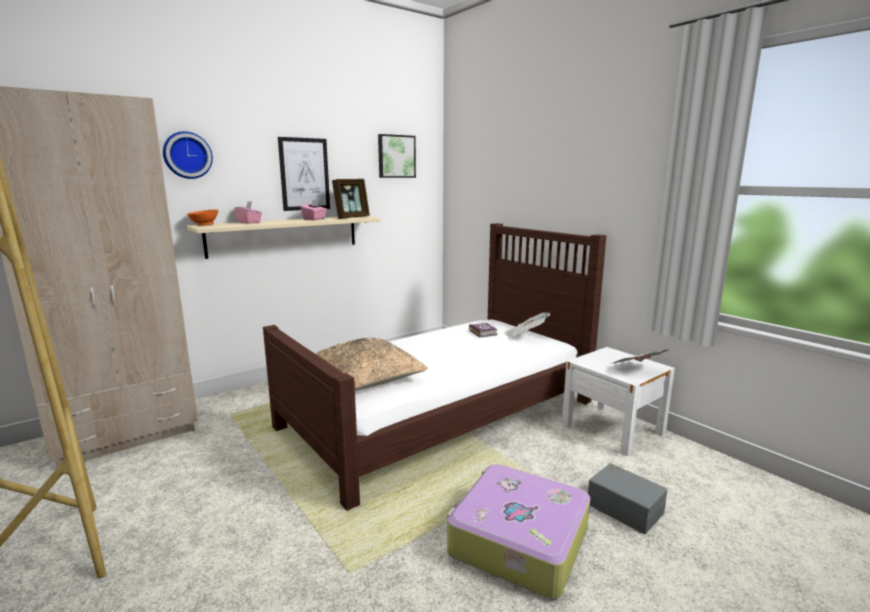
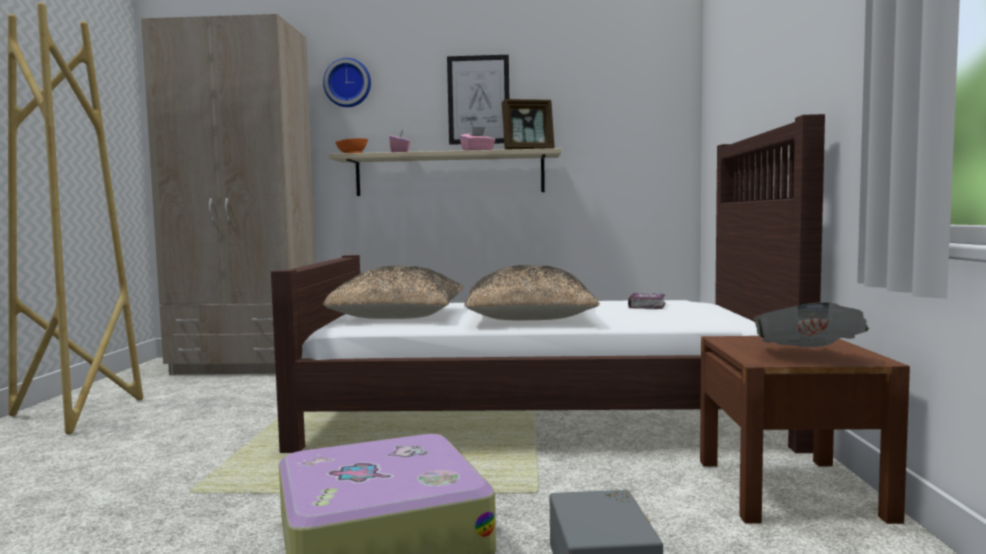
camera: 40 degrees right, 10 degrees down
(396, 156) = (615, 71): picture -> none
(451, 360) = (529, 316): none -> beige pillow
(525, 336) = (703, 313): newspaper -> none
(612, 428) = (790, 489): white nightstand -> brown nightstand

